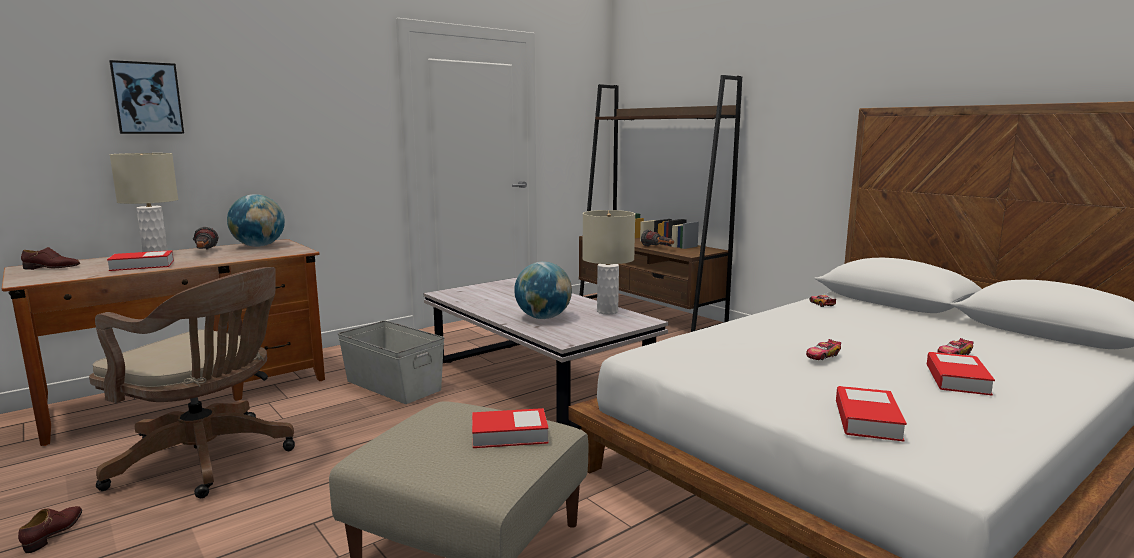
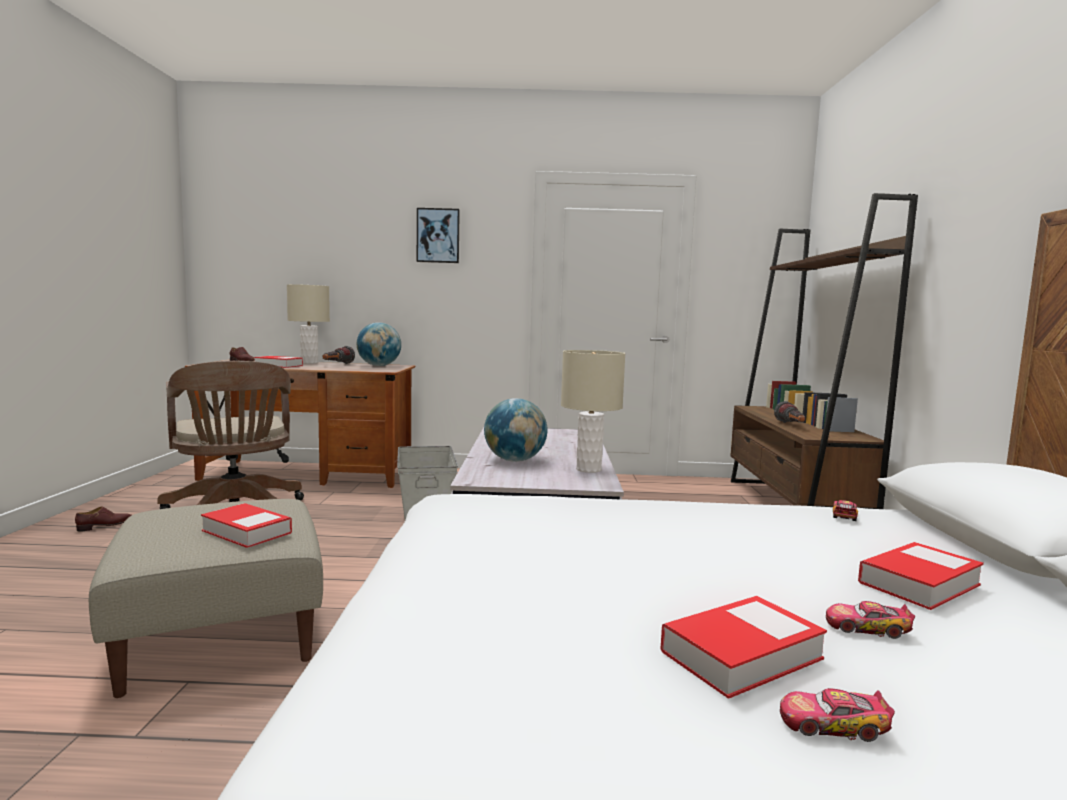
camera: 40 degrees right, 5 degrees down
(147, 98) = (327, 246): picture -> picture (438, 235)
(822, 355) = (623, 556): toy car -> toy car (831, 725)
(867, 420) = (430, 633): book -> book (919, 583)

